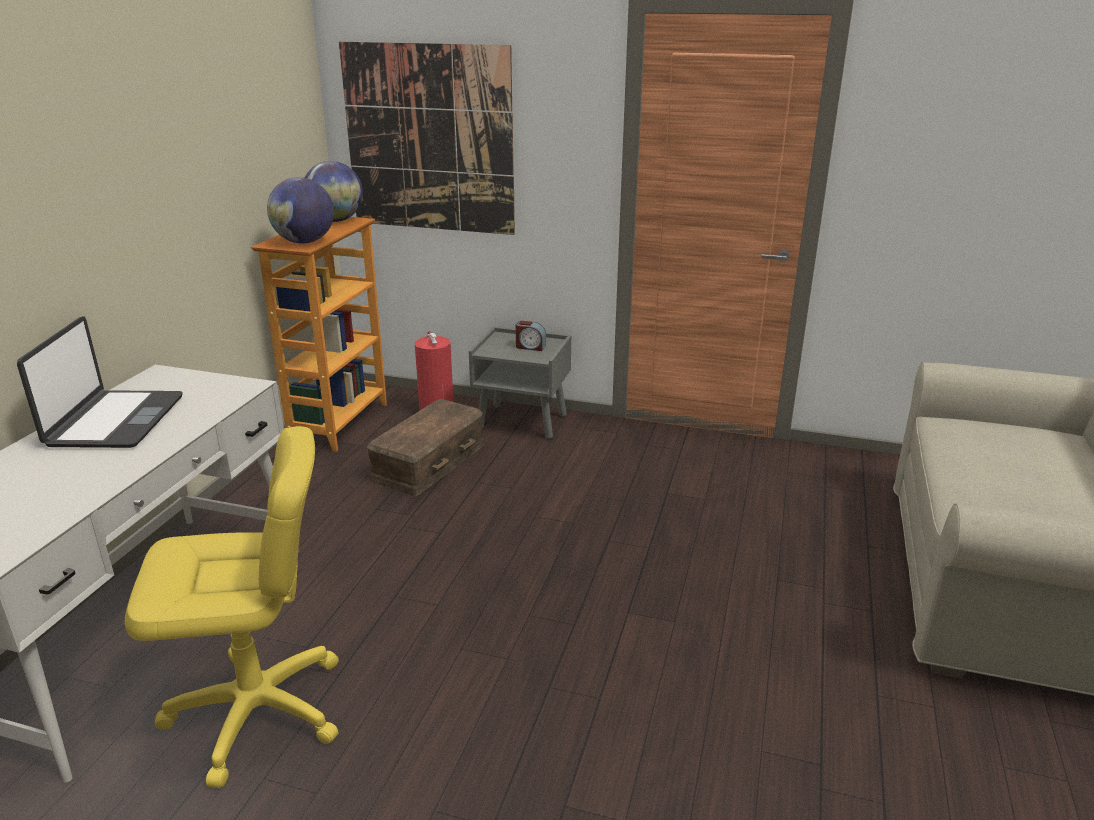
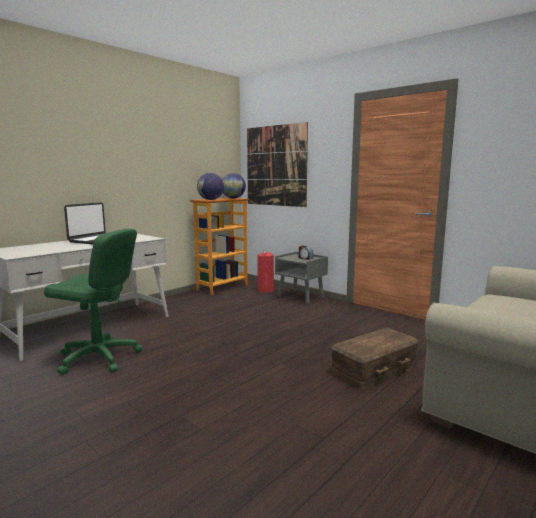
camera: 25 degrees right, 15 degrees down
(257, 711) = (98, 358): yellow office chair -> green office chair
(428, 461) = (245, 302): brown storage box -> brown storage box (373, 368)

